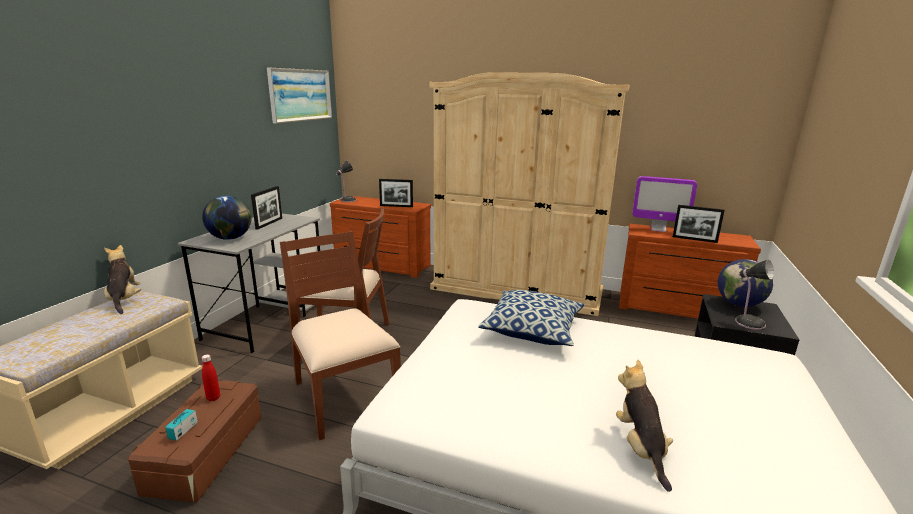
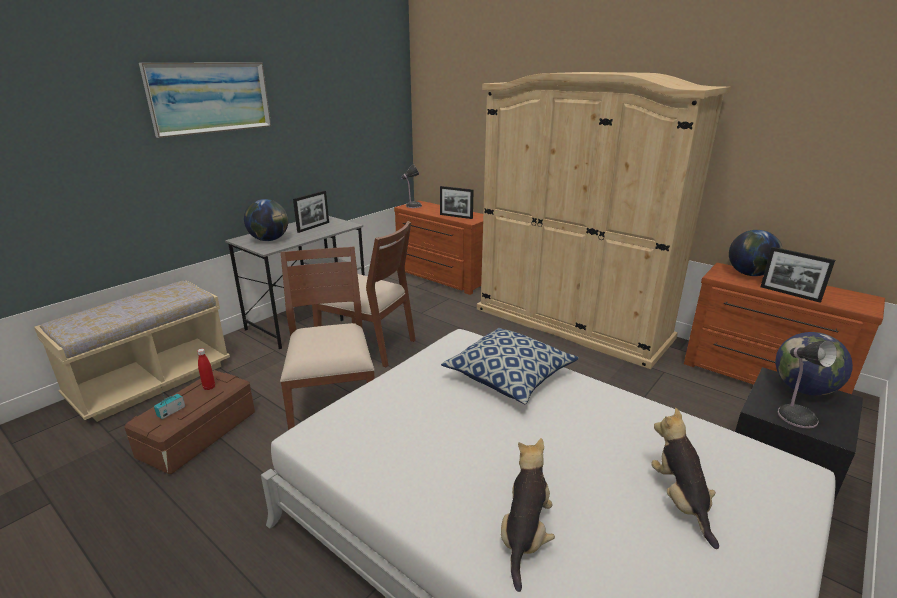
camera: 20 degrees right, 5 degrees up
(124, 300) = (168, 288): plush toy -> plush toy (680, 500)
(300, 95) = (367, 95): picture -> picture (210, 97)
(658, 229) = (749, 274): monitor -> globe

